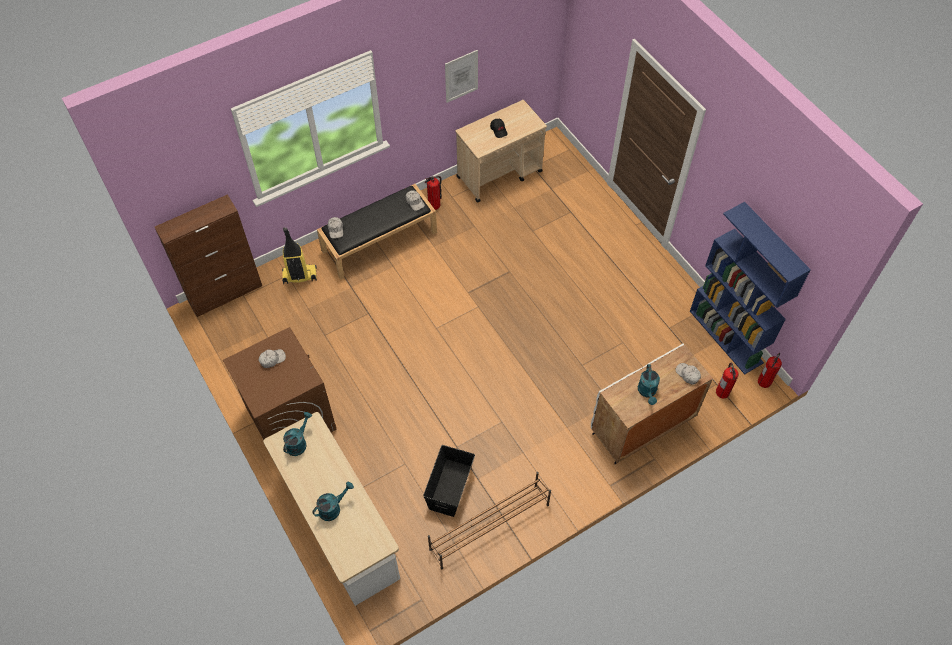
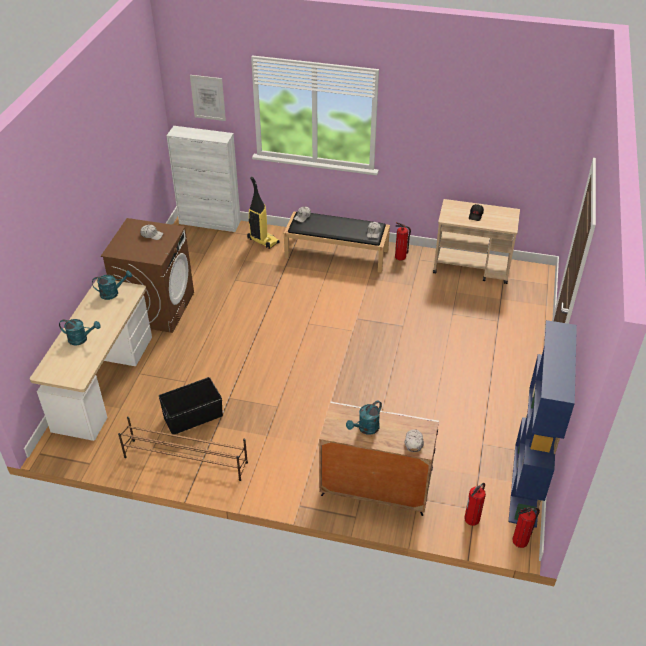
camera: 45 degrees right, 15 degrees down
(226, 293) = (210, 222): brown cabinet -> white cabinet
(461, 76) = (460, 146): picture -> picture (208, 97)

